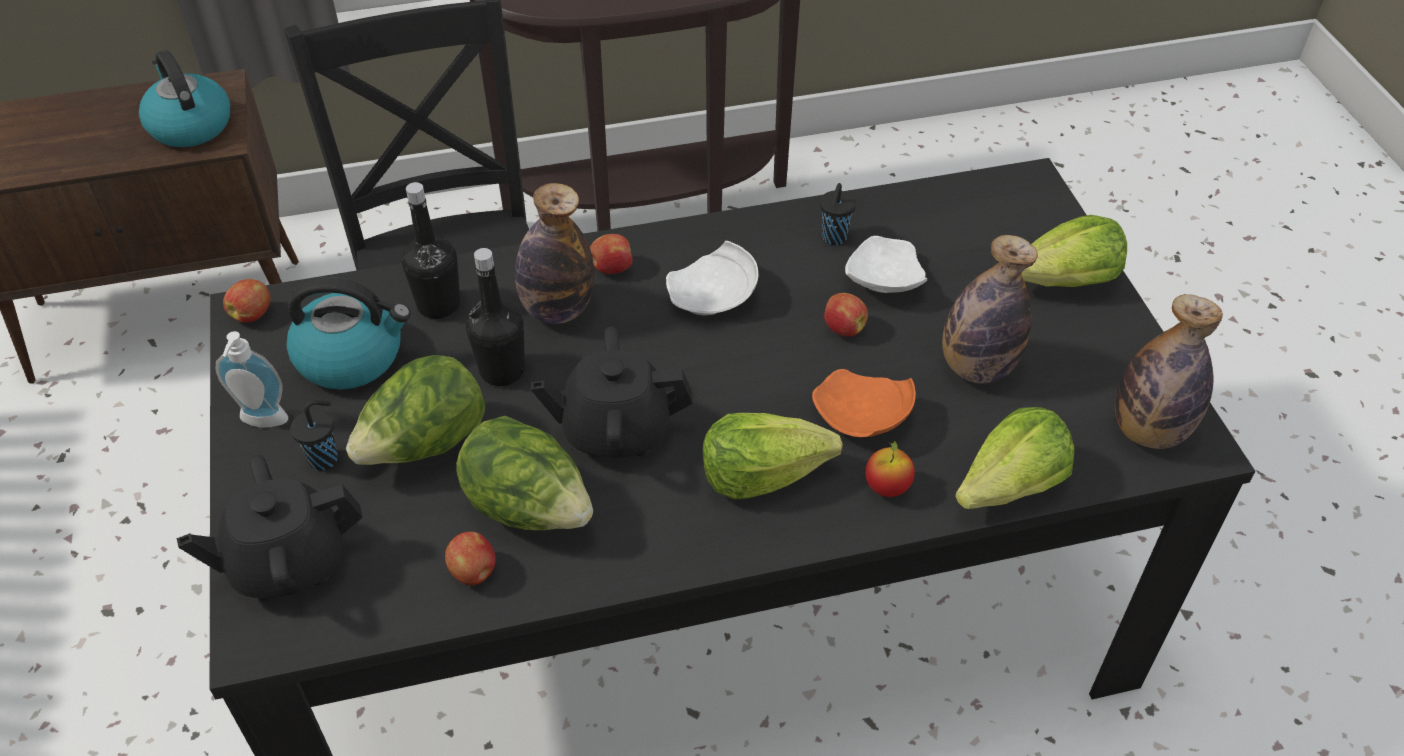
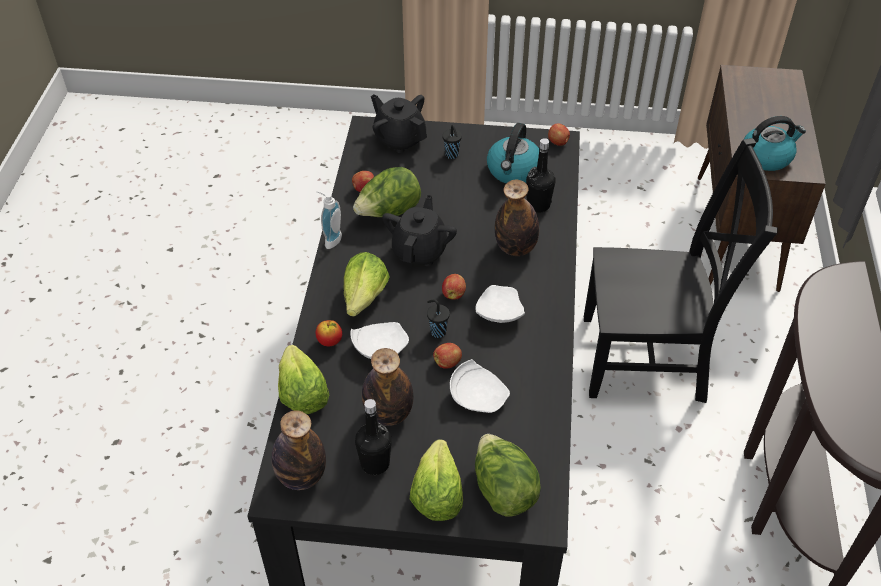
camera: 110 degrees right, 0 degrees up
(262, 423) = (483, 139): soap dispenser -> soap dispenser (330, 239)
(287, 563) = (399, 139): black teapot -> black teapot turned 45 degrees counterclockwise
(425, 445) = (444, 186): lettuce -> lettuce (503, 490)
(502, 370) = (480, 219): black bottle -> black bottle (375, 463)
(611, 268) = (539, 276): apple -> apple (453, 294)
(834, 238) = (526, 385): black cup -> black cup (437, 331)
(862, 418) = (379, 348): orange plate -> white plate

